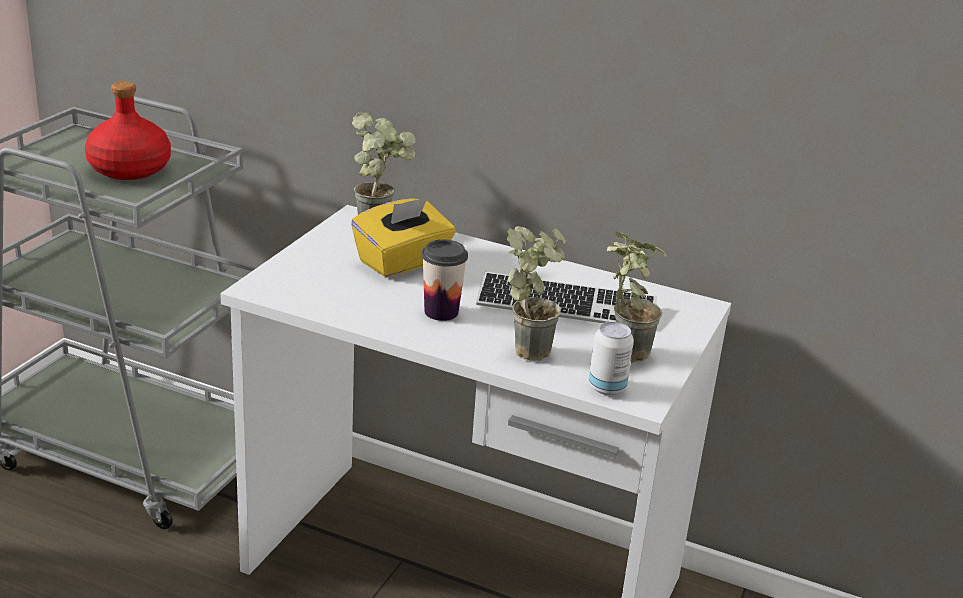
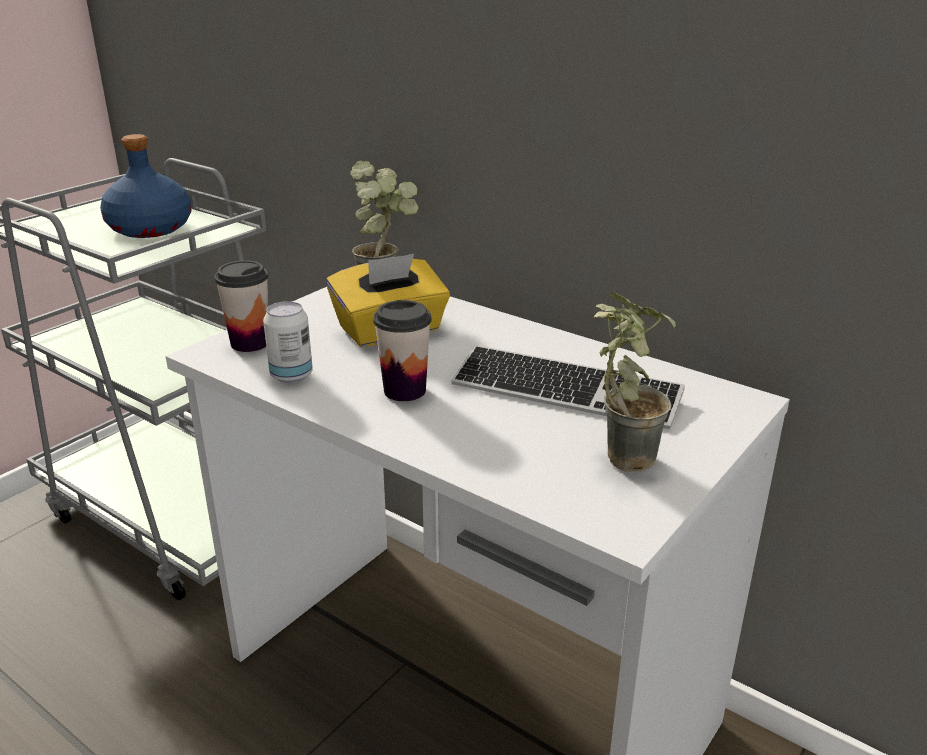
camera: 15 degrees right, 0 degrees up
(128, 169) = (149, 228): red bottle -> blue bottle
(288, 278) = (250, 343): none -> cup
(531, 347) = (498, 441): potted plant -> none
(607, 387) = (579, 506): can -> can (291, 375)

